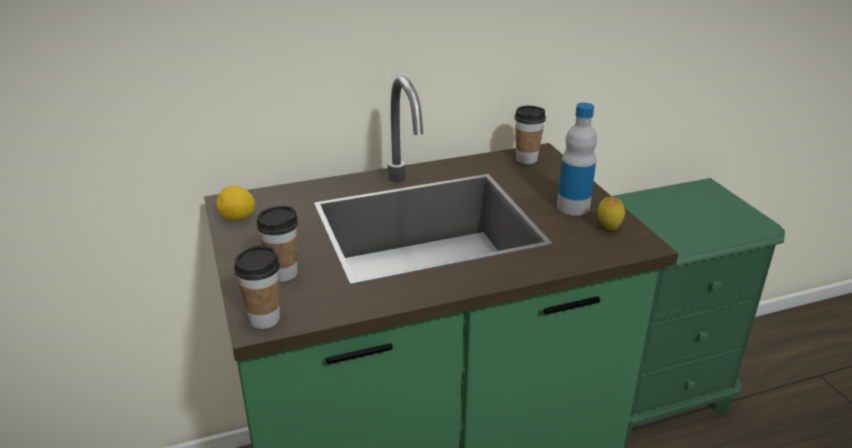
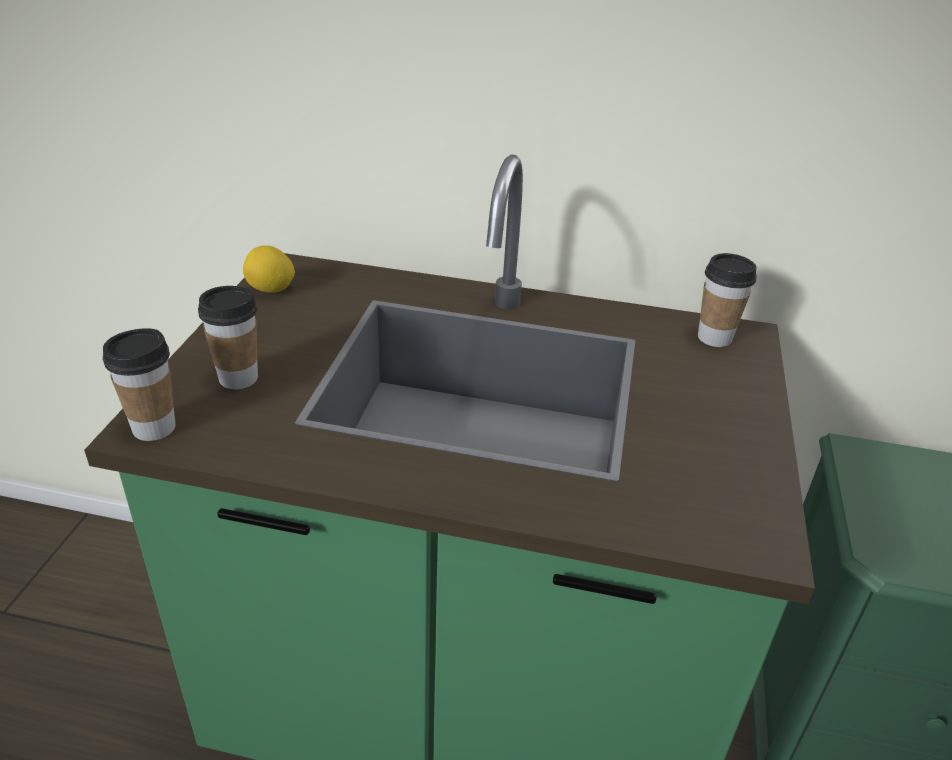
camera: 30 degrees right, 5 degrees up
(573, 207) = (710, 436): bottle -> none
(608, 228) = (733, 494): lemon -> none

